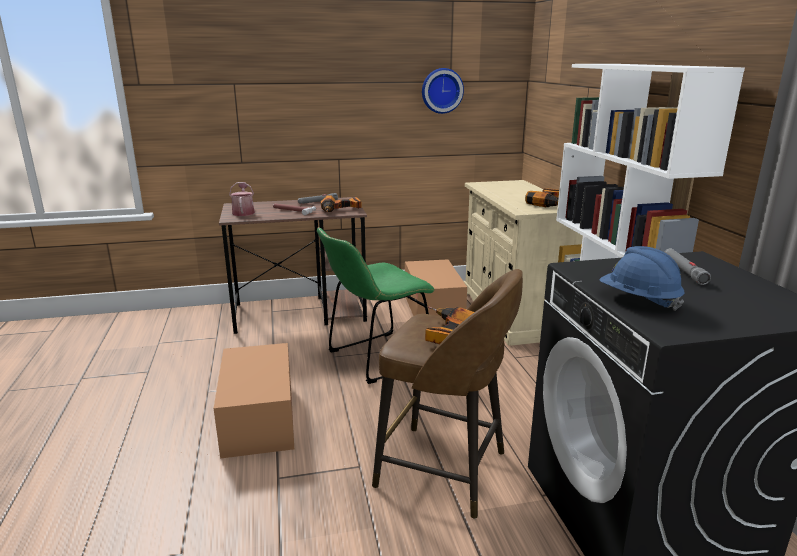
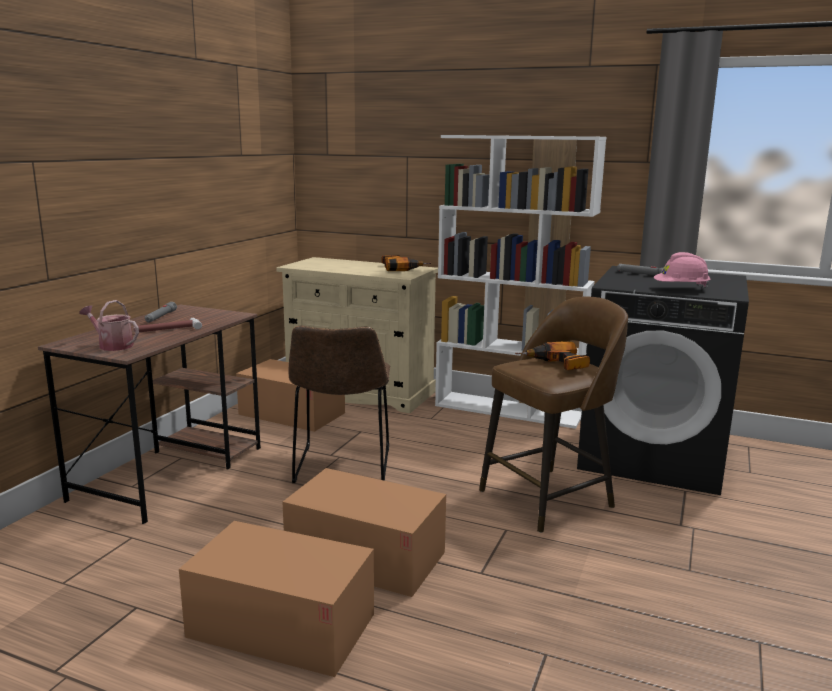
camera: 55 degrees left, 5 degrees down
(155, 422) = (281, 625): none -> cardboard box
(341, 211) = (220, 317): power drill -> none
(375, 358) = (342, 468): green chair -> brown chair
(441, 90) = (237, 166): wall clock -> none
(638, 300) = (680, 289): blue hard hat -> pink hard hat

